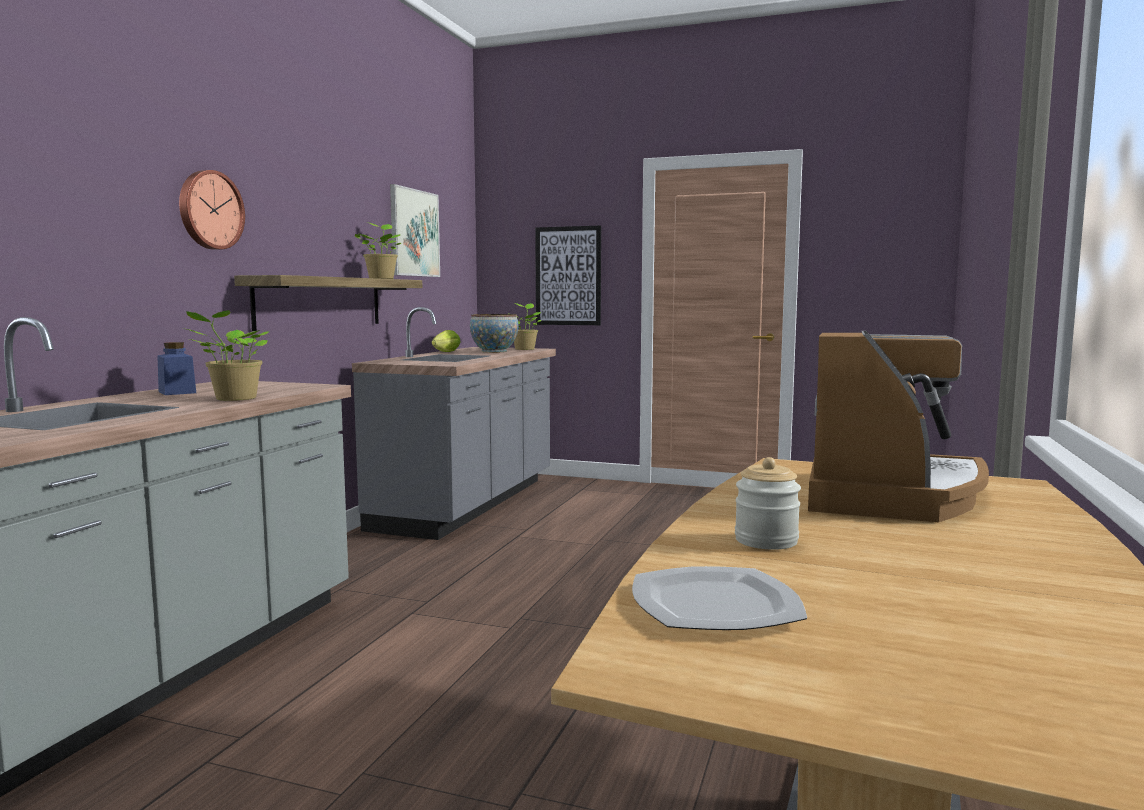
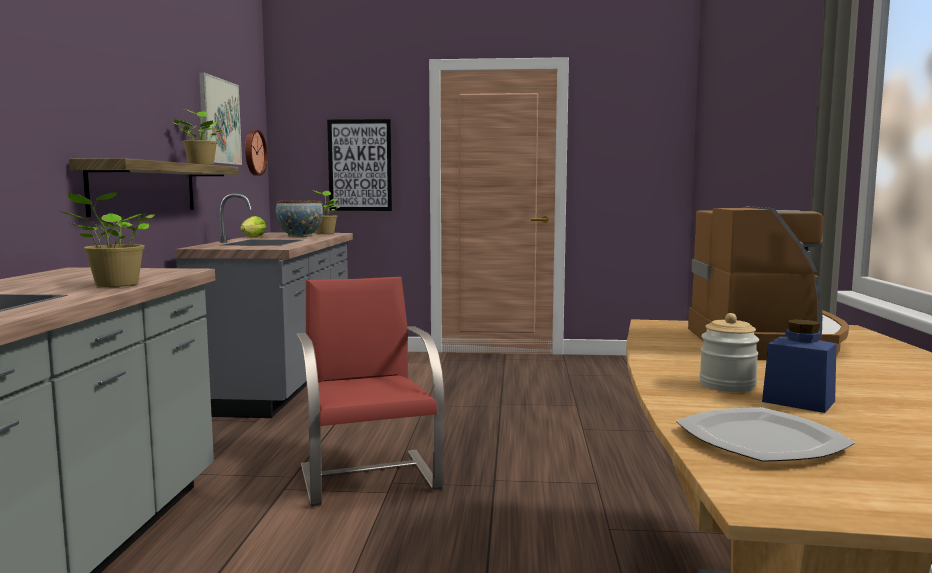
camera: 15 degrees left, 0 degrees up
(177, 392) = (35, 281): blue jar -> blue jar (798, 401)
(209, 210) = (45, 89): wall clock -> wall clock (253, 152)
(501, 608) = (369, 476): none -> red chair

